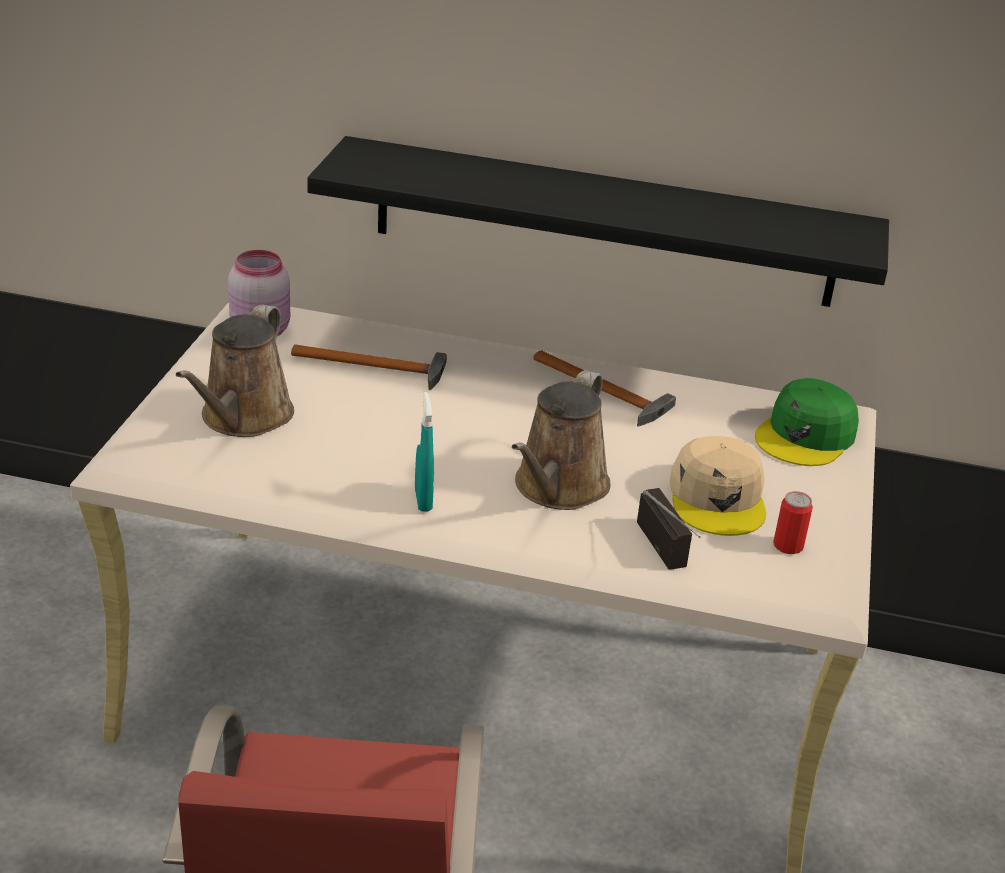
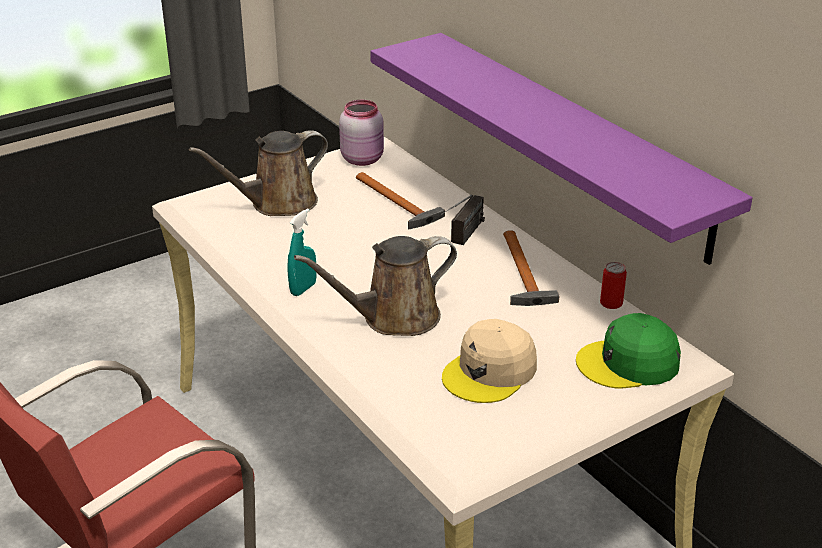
camera: 45 degrees right, 0 degrees up
(603, 222) = (571, 141): black shelf -> purple shelf
(672, 557) = (398, 391): radio -> radio (463, 238)
(788, 546) = (490, 423): can -> can (611, 303)

